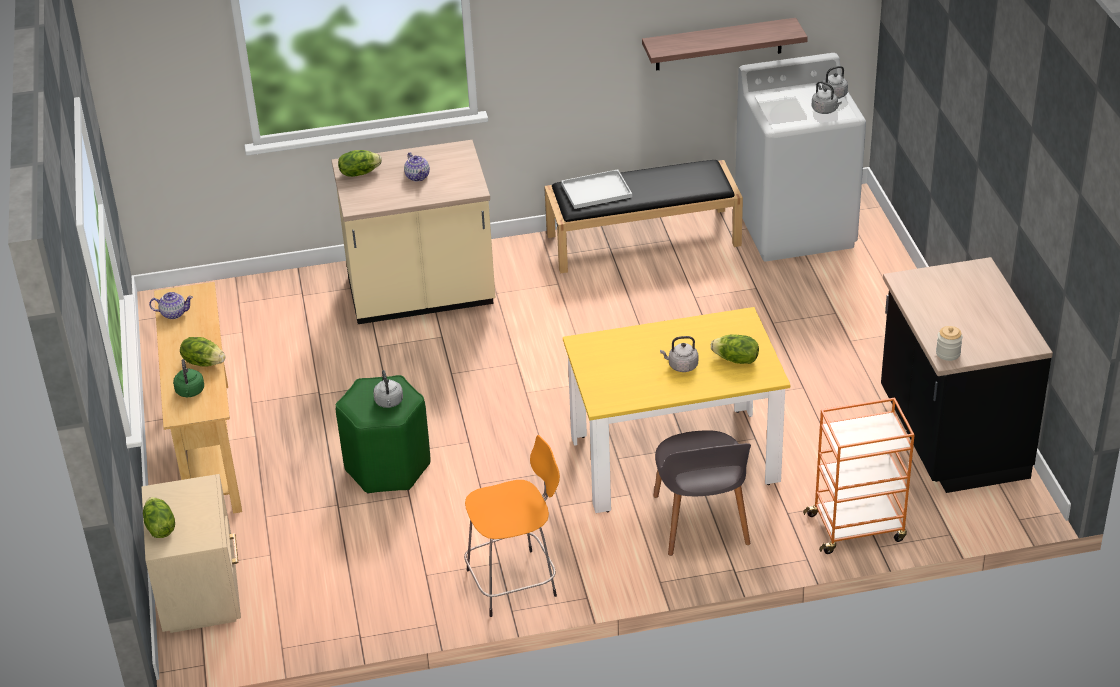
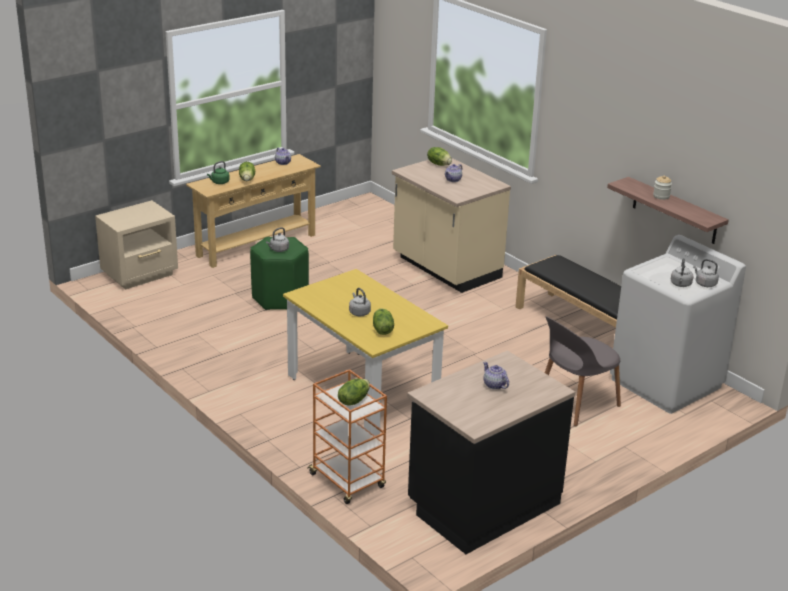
camera: 60 degrees right, 10 degrees down
(159, 528) = (121, 212): lettuce -> lettuce (353, 400)
(515, 582) = (208, 363): orange stool -> none
(597, 190) = (564, 269): white tray -> none
(701, 522) = (307, 416): grey chair -> grey chair (576, 403)
(948, 353) = (432, 393): jar -> jar (661, 196)
(953, 305) = (494, 385): none -> teapot

